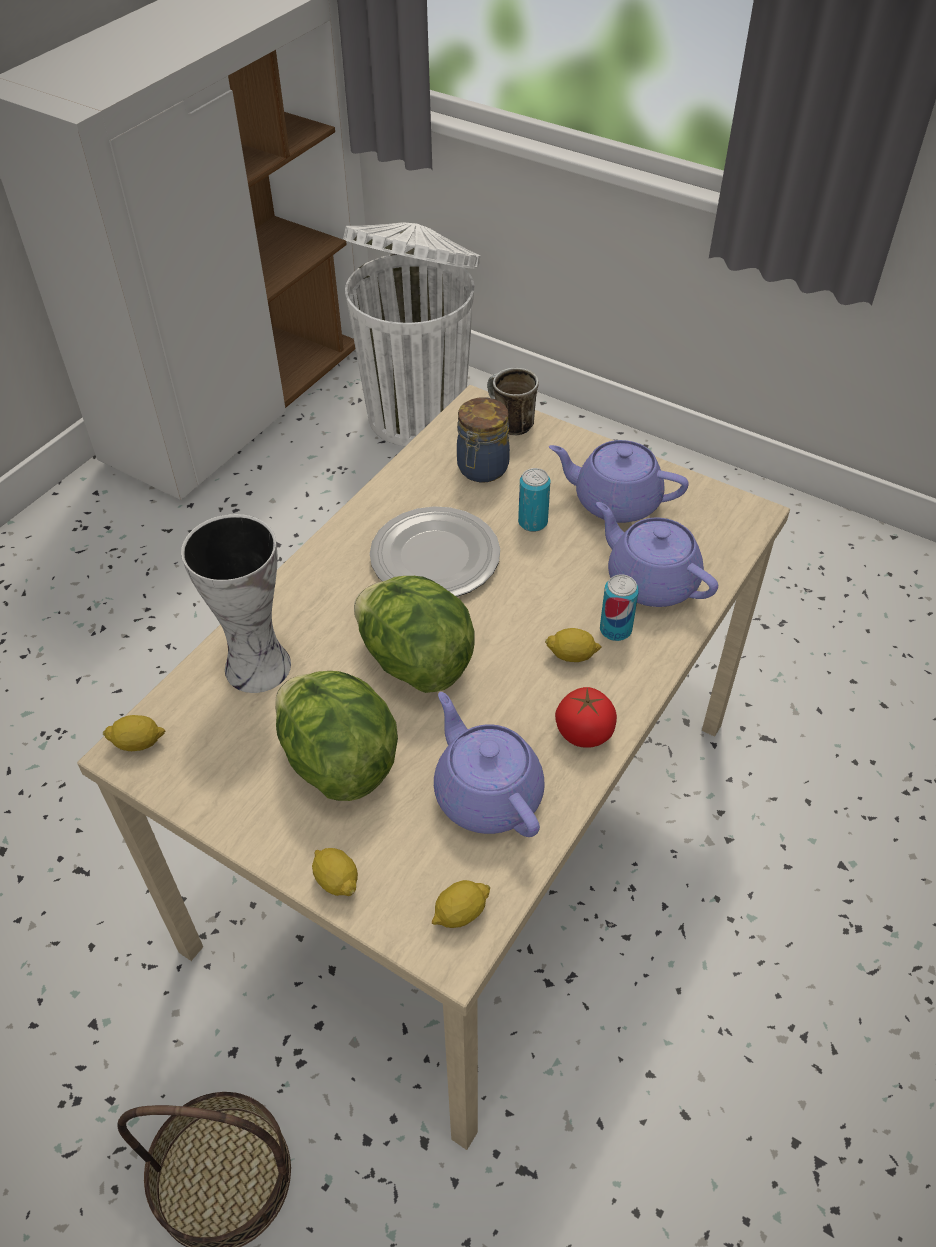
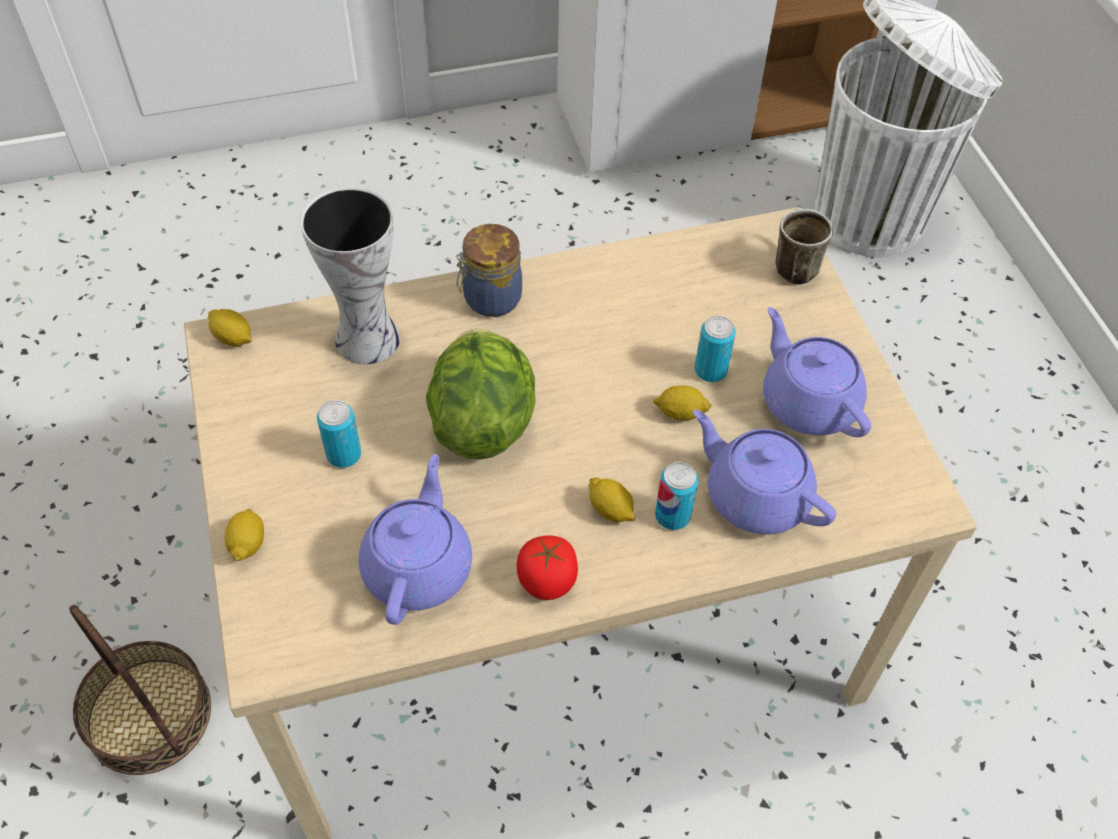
camera: 40 degrees right, 5 degrees up
(337, 760) = (344, 454): lettuce -> can
(433, 556) = (593, 342): plate -> none
(460, 913) = (300, 639): lemon -> lemon (680, 413)
(481, 469) = (720, 293): jar -> jar (490, 299)
(650, 580) = (755, 496): purple teapot -> purple teapot turned 45 degrees counterclockwise

